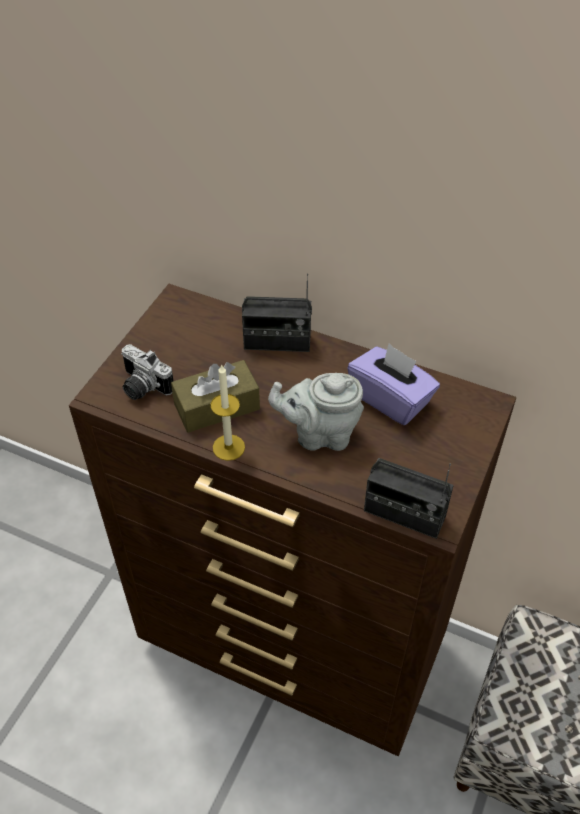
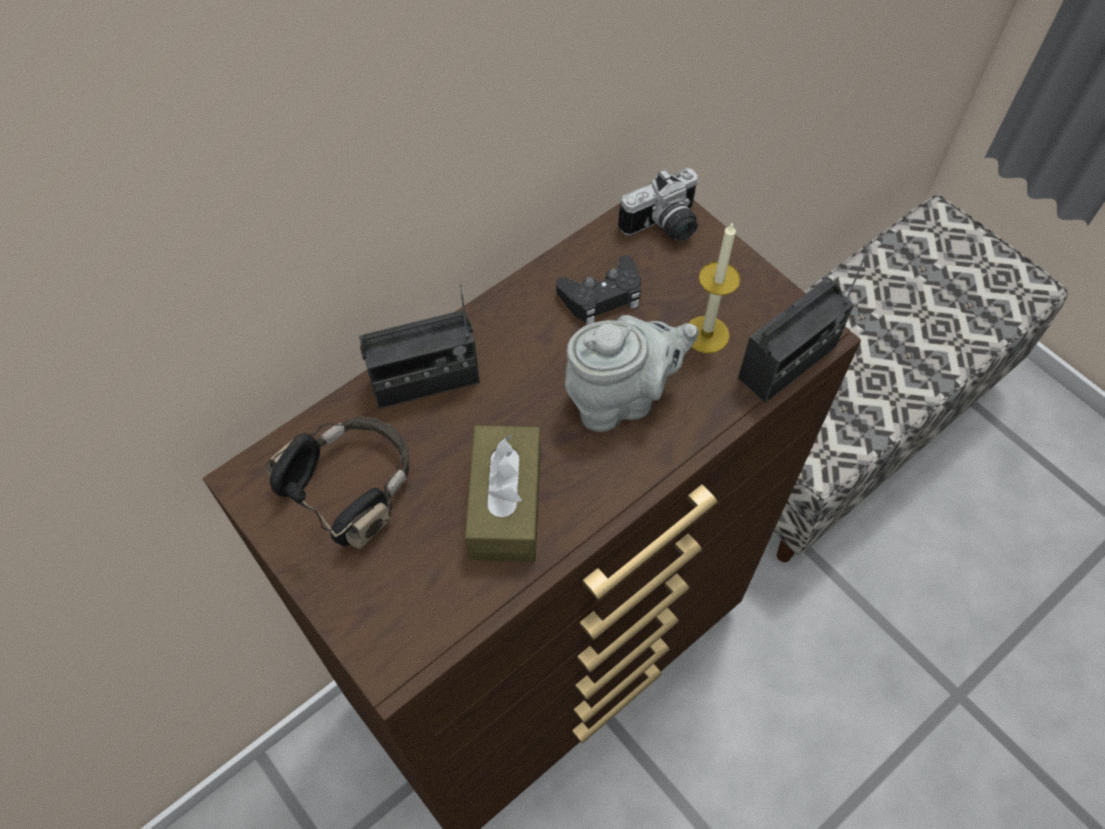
camera: 65 degrees left, 10 degrees up
(142, 387) = (409, 594): camera -> camera (664, 227)
(193, 339) = (351, 487): none -> black headphones
(228, 447) = (588, 517): candle -> candle (706, 334)
(277, 342) = (425, 380): radio -> radio turned 45 degrees clockwise
(320, 434) = (620, 398): grey teapot -> grey teapot turned 135 degrees counterclockwise
(391, 399) = (602, 296): purple tissue box -> black game controller

